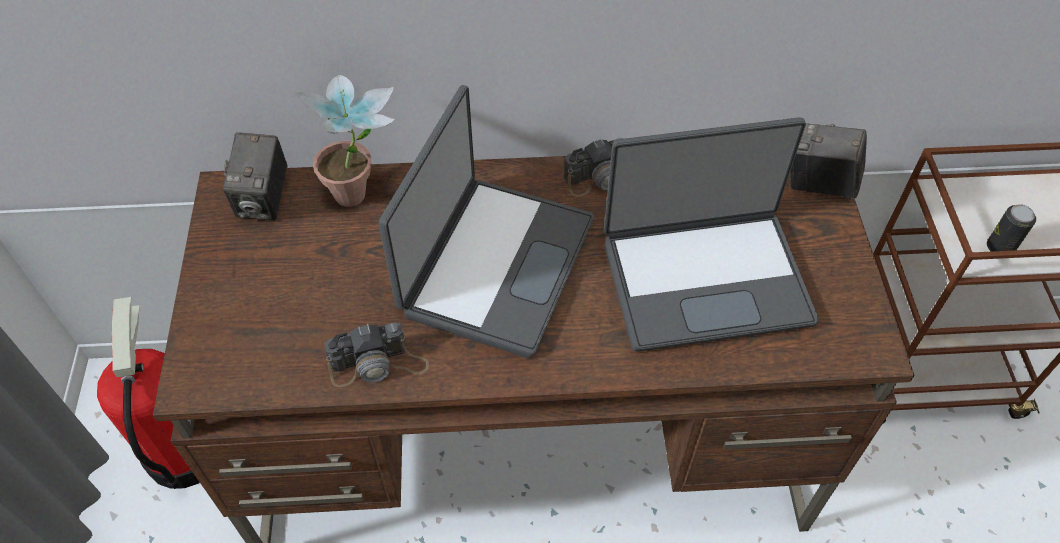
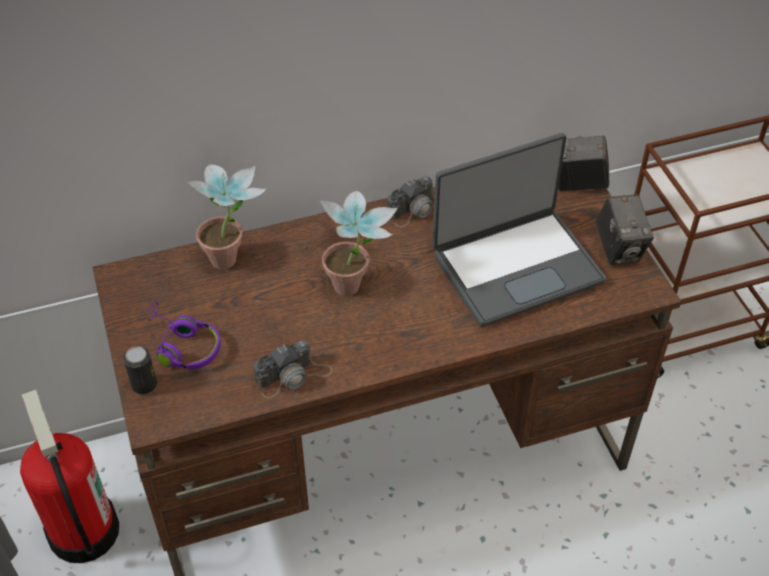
camera: 15 degrees left, 5 degrees down
(262, 293) = (182, 345): none -> purple headphones
(264, 200) = (155, 277): camera -> camera (619, 249)
(494, 265) = (356, 288): laptop -> potted plant
(999, 247) = (717, 206): can -> can (144, 385)

